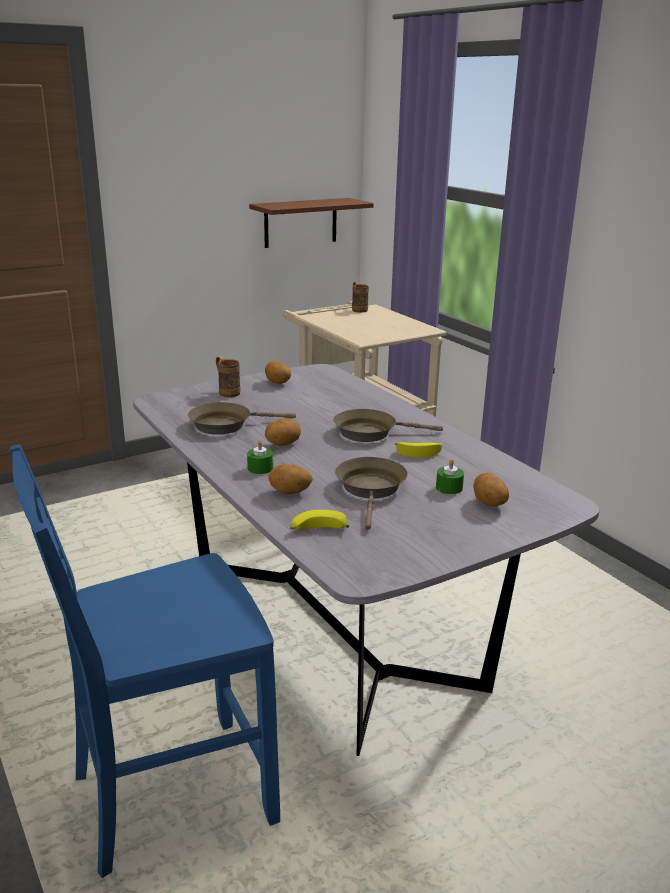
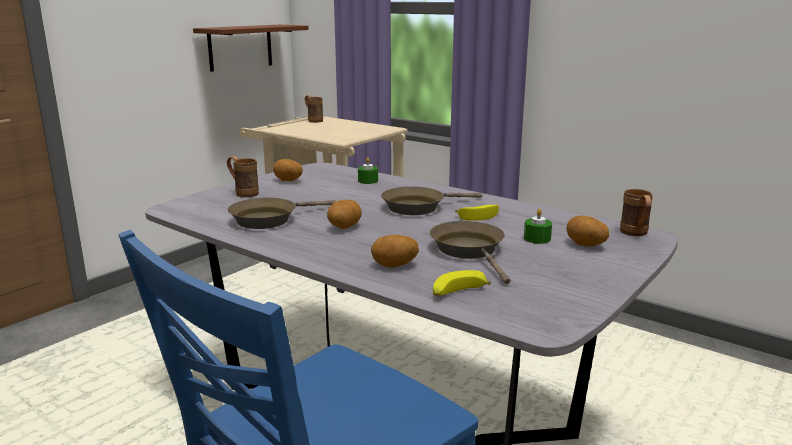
camera: 20 degrees left, 5 degrees down
(260, 468) = (342, 250): green candle -> green candle (368, 181)
(557, 500) = (635, 234): none -> brown mug

